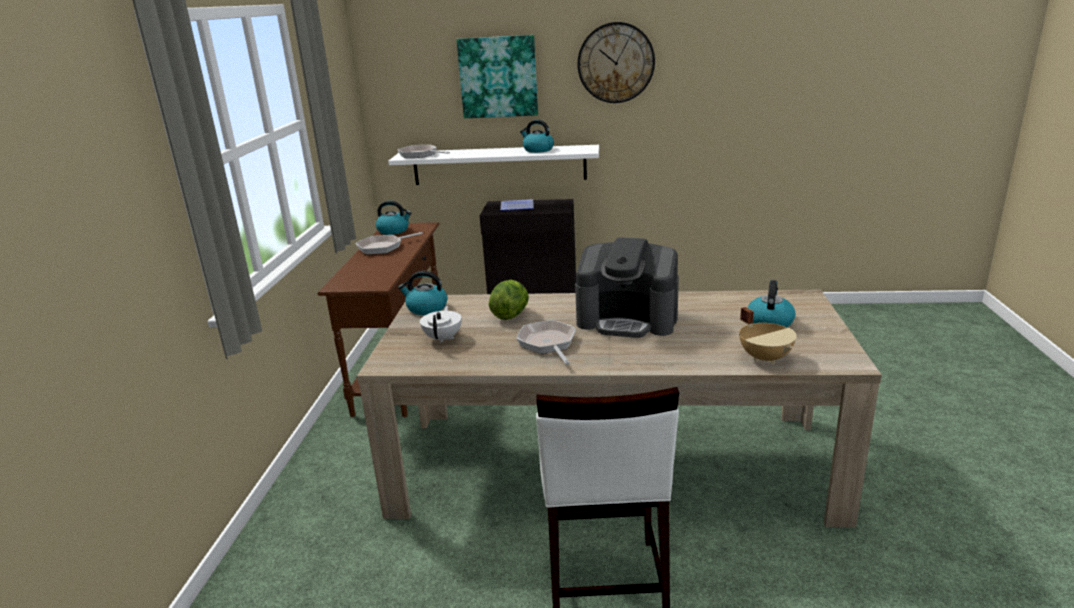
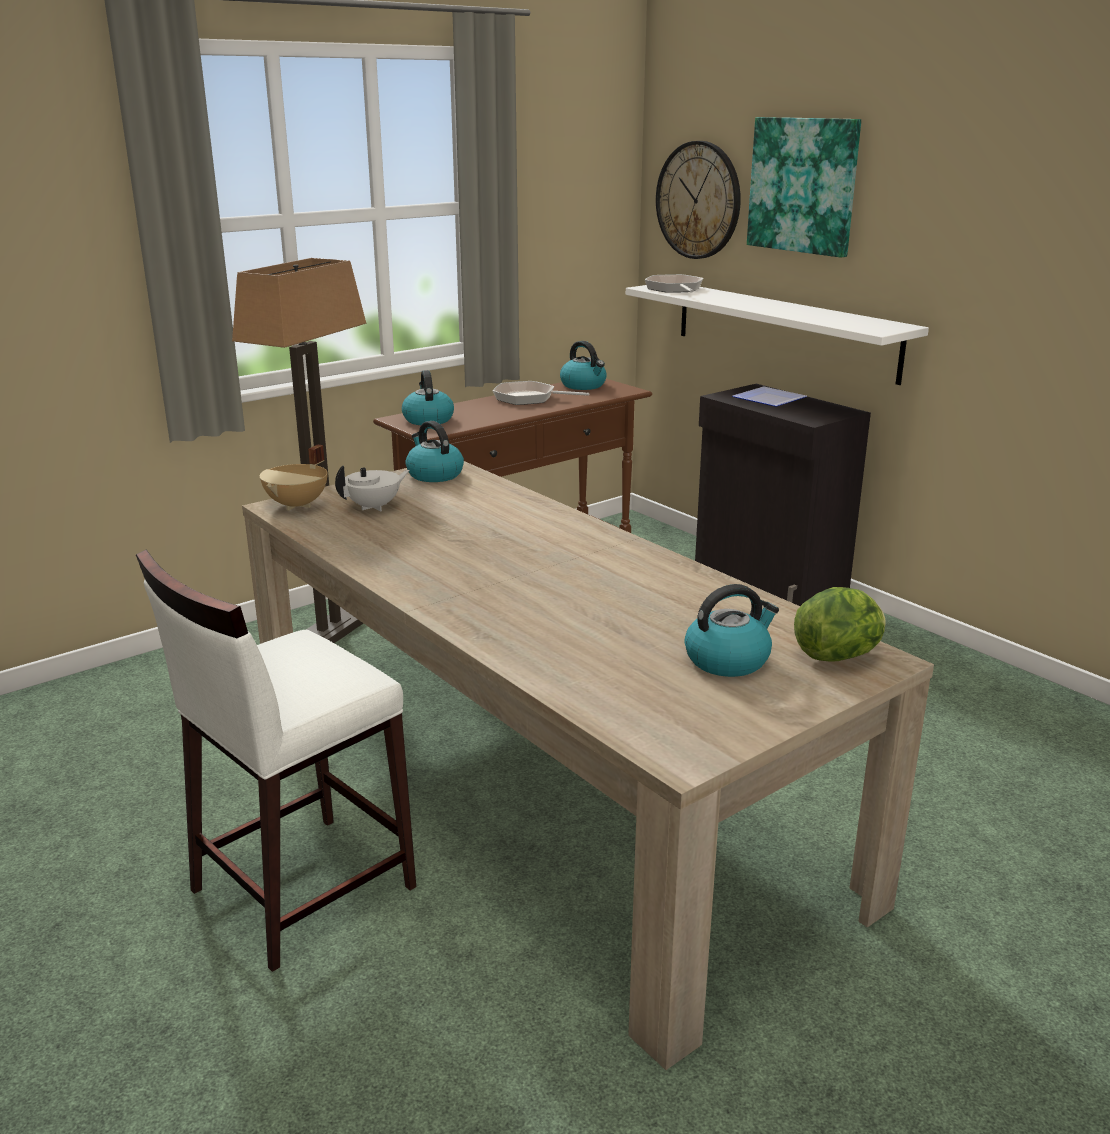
camera: 45 degrees right, 0 degrees up
(345, 461) = (330, 634): none -> floor lamp
(510, 315) = (482, 514): lettuce -> lettuce (839, 656)
(537, 150) = (821, 314): kettle -> kettle (428, 419)
(548, 344) = (437, 556): frying pan -> none
(615, 63) = (979, 183): wall clock -> wall clock (698, 200)
(628, 319) = (576, 573): coffee machine -> none
(765, 357) = (599, 690): beige cooking pot -> beige cooking pot (298, 505)

